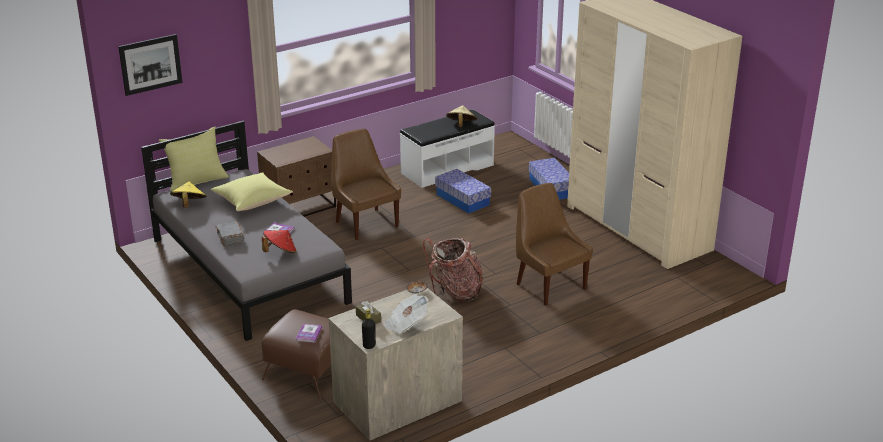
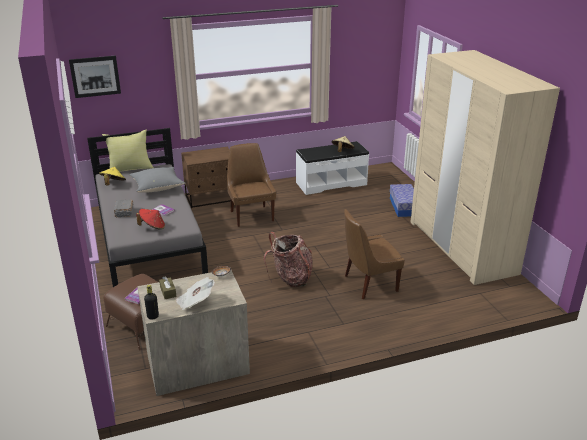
camera: 15 degrees right, 0 degrees up
(252, 202) = (157, 187): yellow pillow -> grey pillow
(462, 199) = (332, 207): storage box -> none
(549, 285) = (368, 284): brown chair -> brown chair turned 90 degrees counterclockwise

